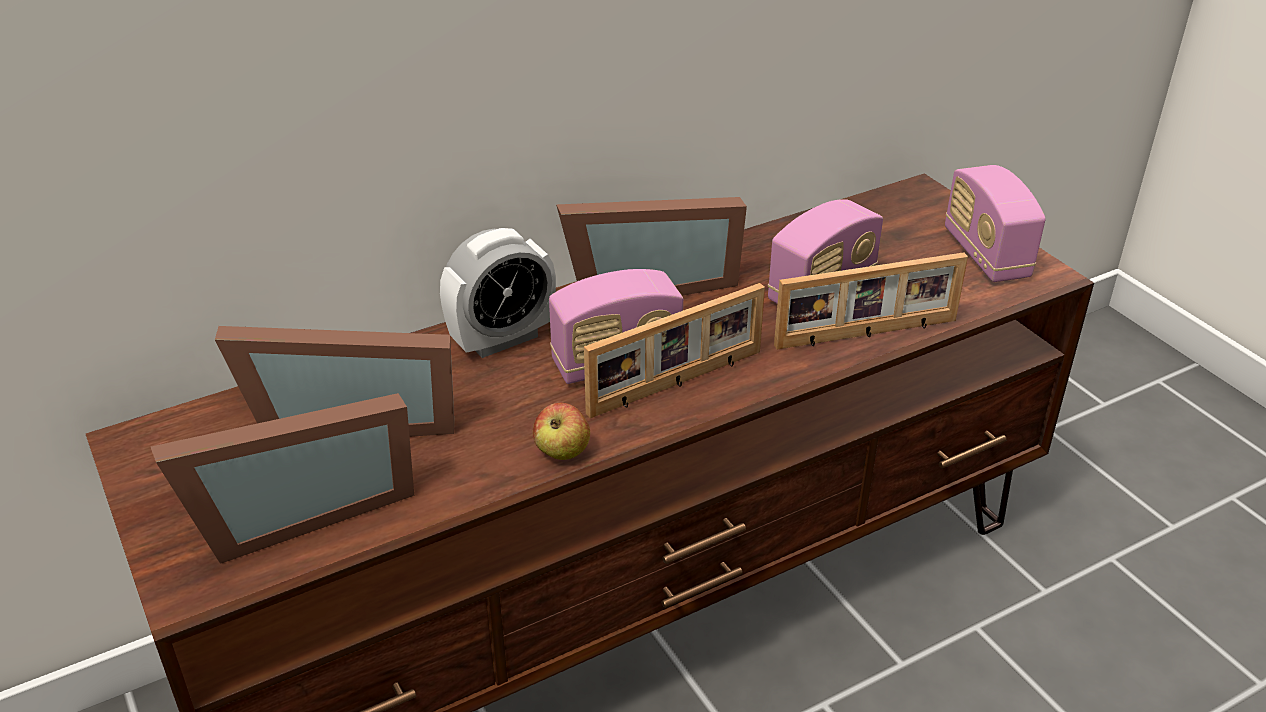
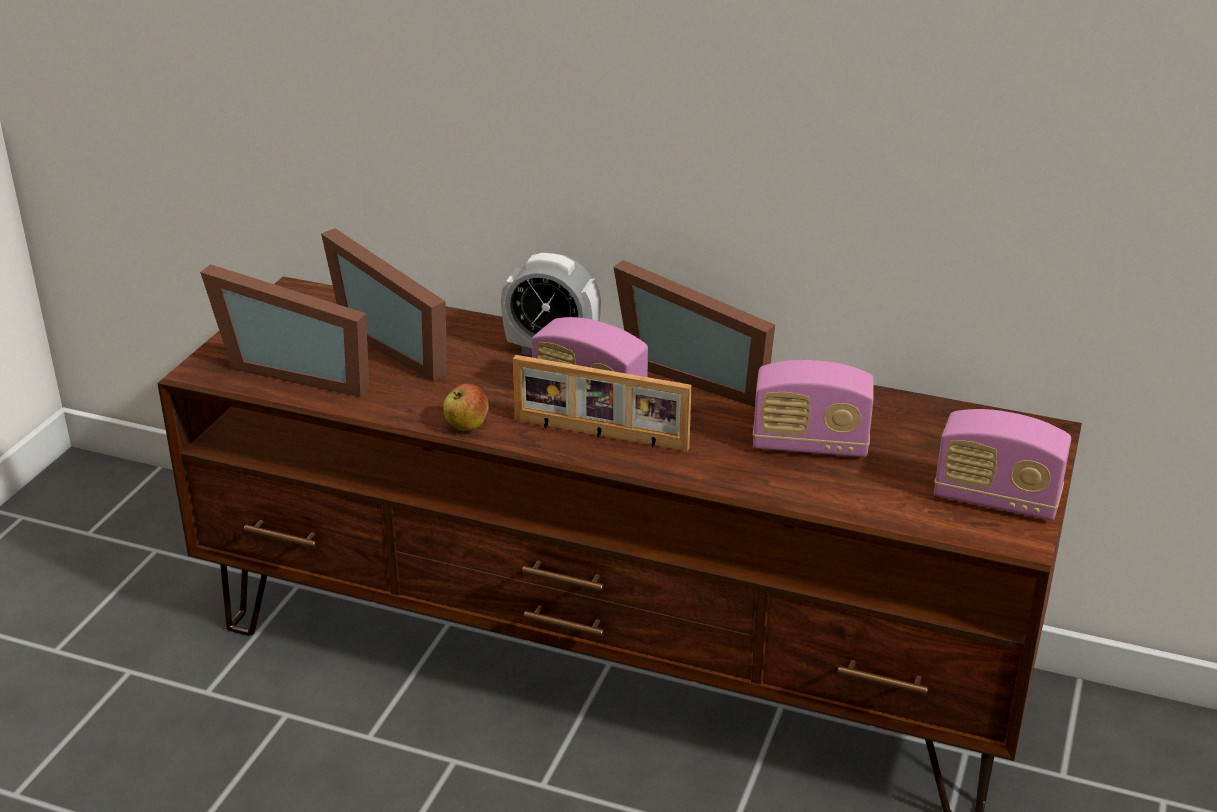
camera: 50 degrees right, 5 degrees down
(867, 334) = (782, 487): picture frame -> none
(985, 255) = (996, 500): radio -> radio turned 105 degrees counterclockwise

